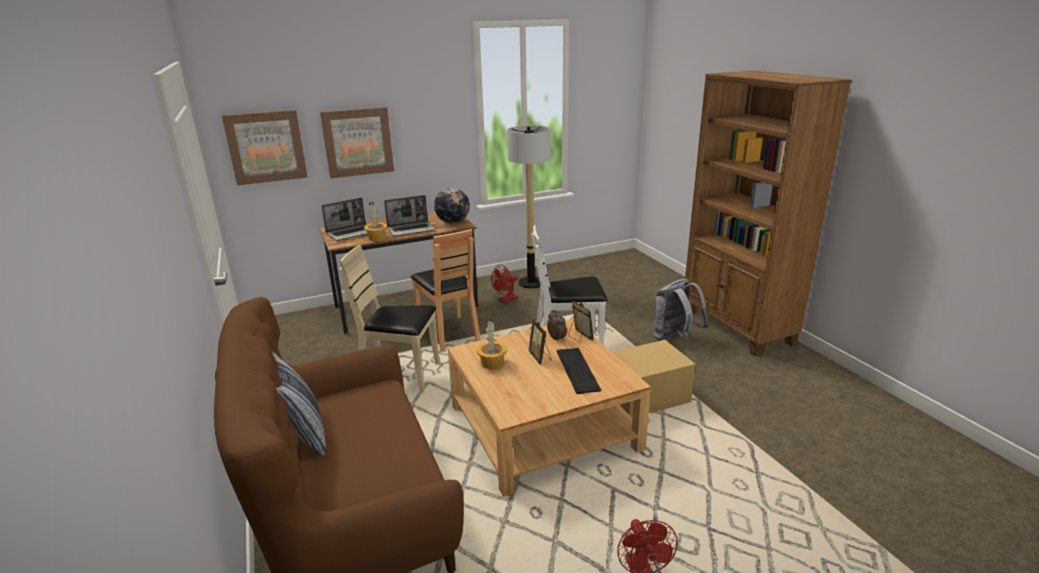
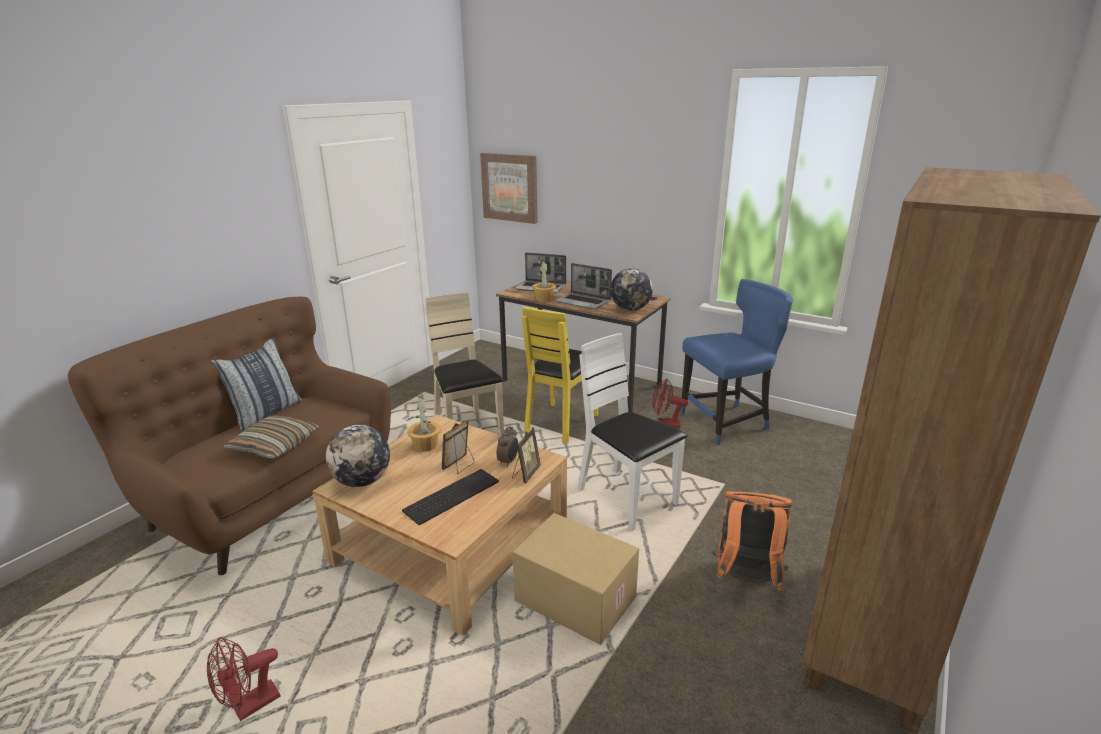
camera: 55 degrees right, 0 degrees up
(358, 142) = (584, 198): picture -> none
(393, 436) = (275, 446): none -> pillow
(449, 333) = (561, 423): brown chair -> yellow chair
(514, 402) = (362, 481): none -> globe
(531, 283) = (727, 422): floor lamp -> blue chair
(675, 339) = (746, 578): grey backpack -> orange backpack

